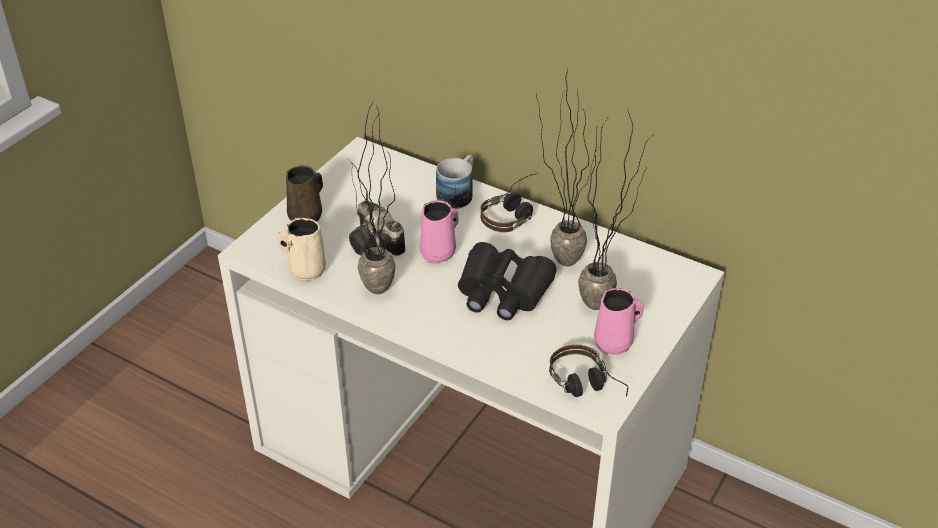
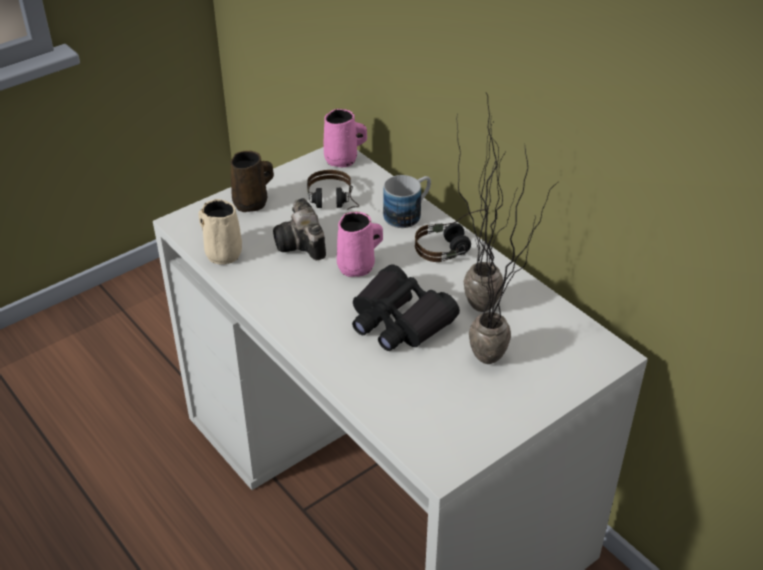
camera: 20 degrees right, 0 degrees up
(378, 297) = (275, 296): potted plant -> none
(587, 387) = (433, 442): headphones -> headphones (333, 204)
(615, 342) = (487, 403): pink mug -> pink mug (343, 160)

